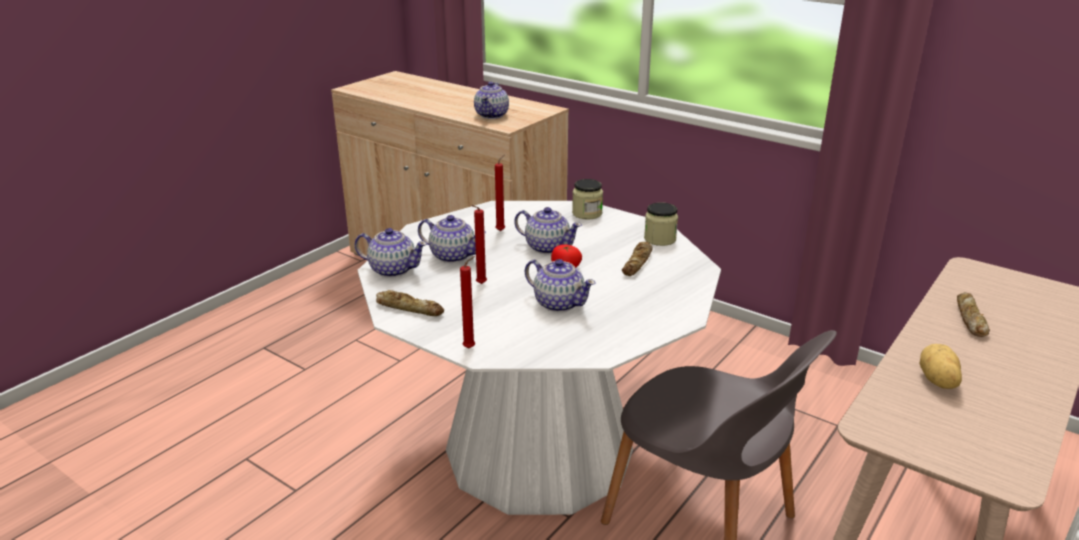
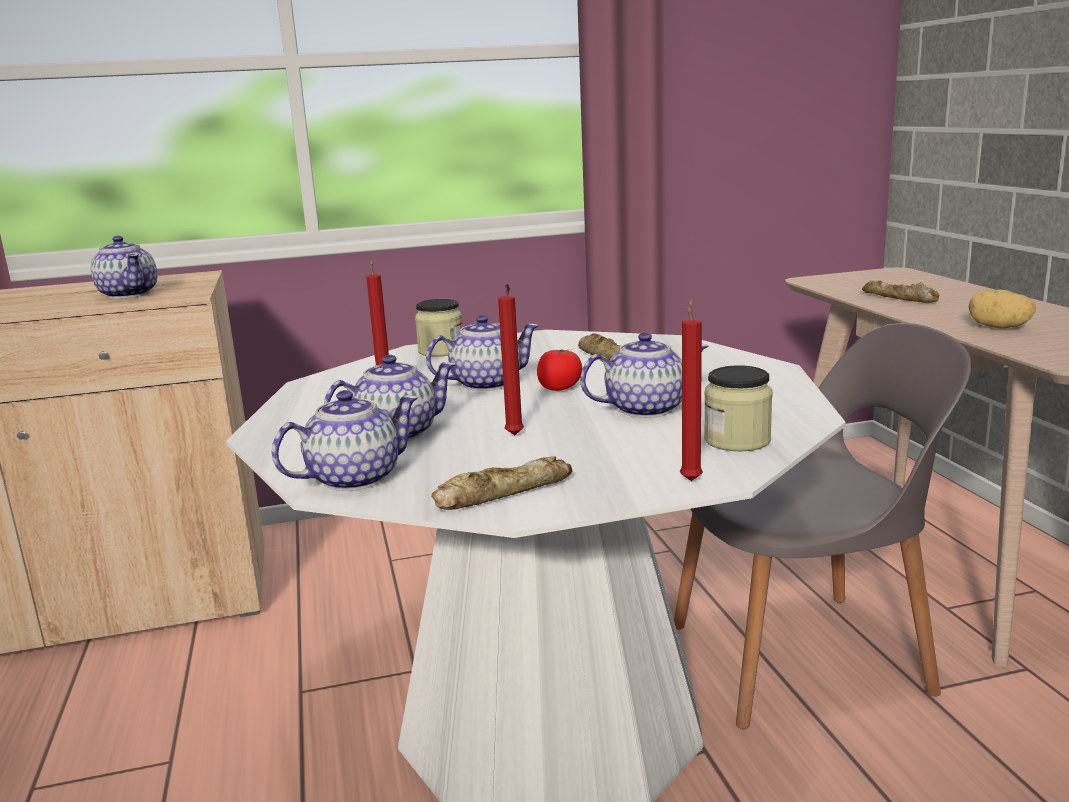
camera: 50 degrees left, 10 degrees down
(660, 239) = (572, 339): jar -> jar (737, 440)

